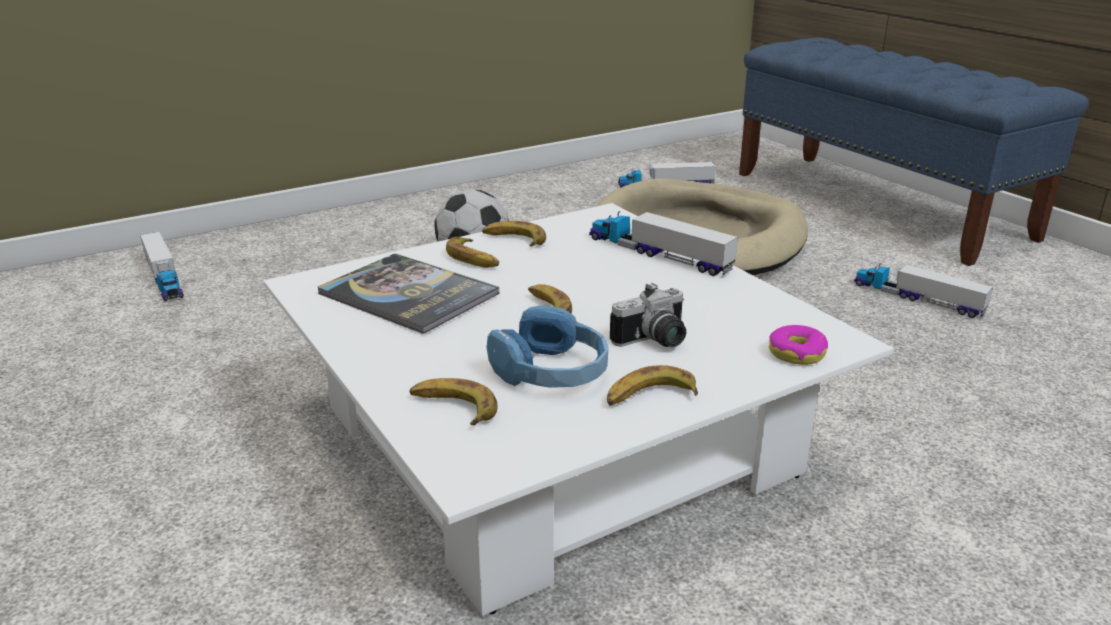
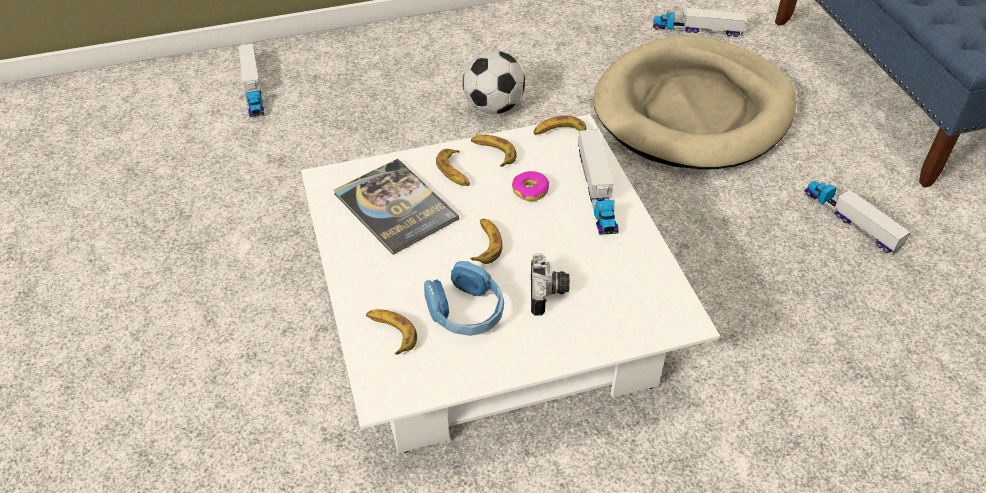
camera: 15 degrees right, 20 degrees up
(649, 397) = (521, 350): banana -> banana (559, 133)
(654, 341) = (549, 294): camera -> camera turned 75 degrees counterclockwise
(658, 254) = (597, 191): toy truck -> toy truck turned 150 degrees counterclockwise
(797, 353) = (644, 327): donut -> donut (530, 190)

